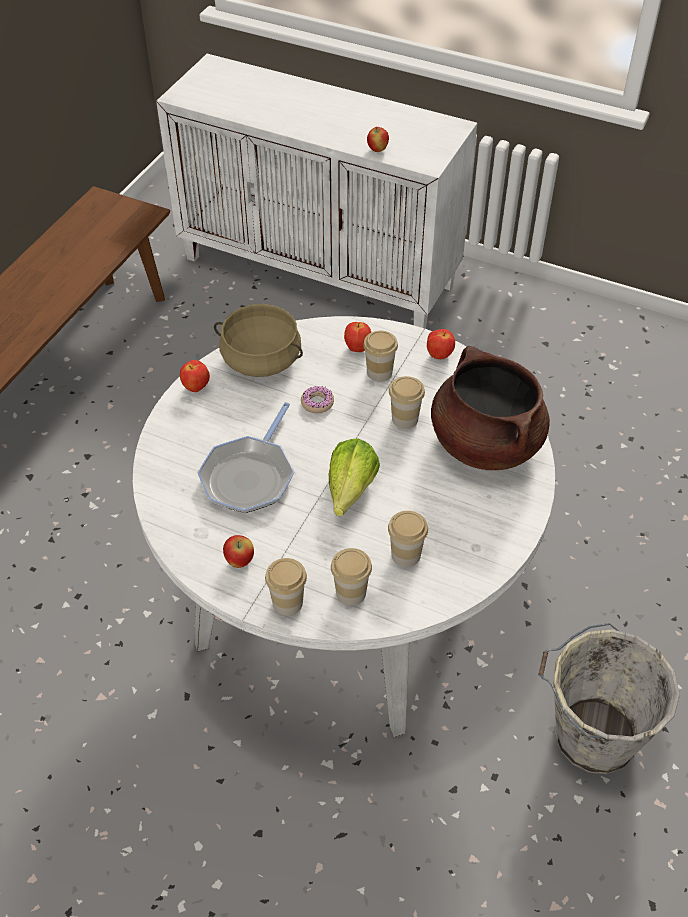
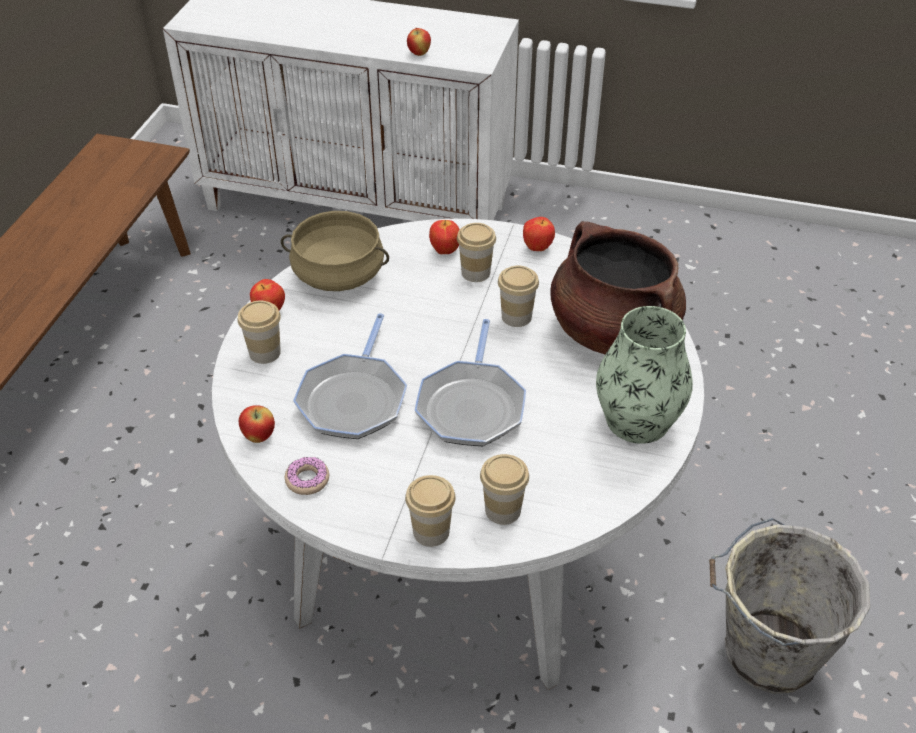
camera: 10 degrees left, 5 degrees down
(239, 561) = (363, 493): apple -> apple (259, 436)
(317, 403) = (413, 312): donut -> donut (307, 480)
(347, 496) = (471, 405): lettuce -> frying pan
(406, 555) = (555, 460): cup -> cup (265, 352)
(485, 529) = (637, 420): none -> vase

